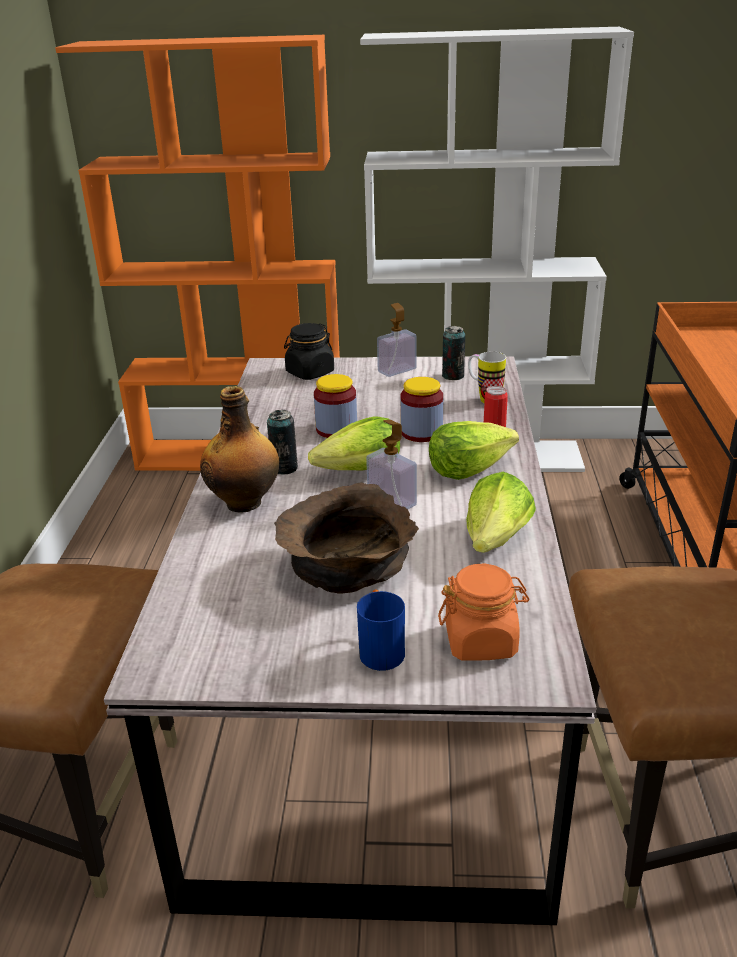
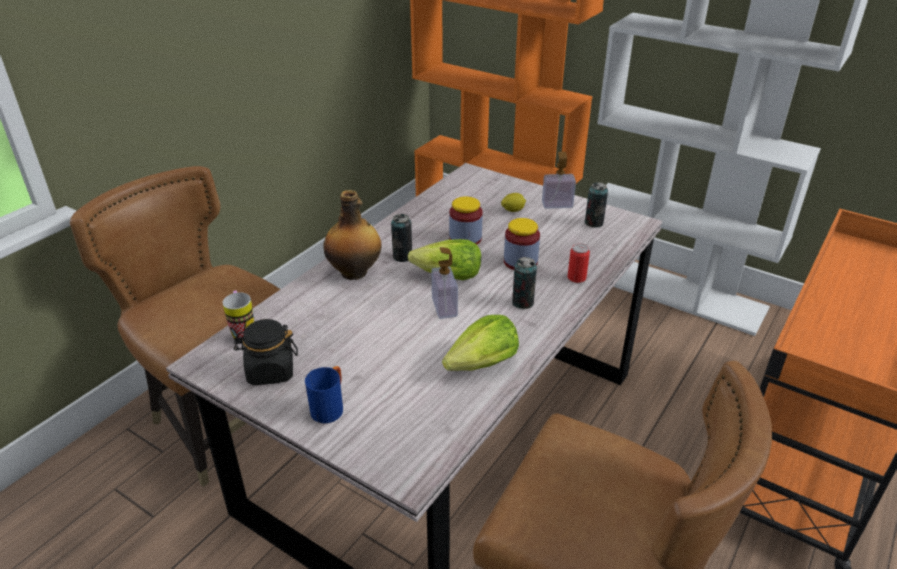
camera: 30 degrees right, 5 degrees up
(310, 373) = (493, 187): black jar -> black jar (270, 371)
(347, 568) = (367, 344): brown bowl -> none
(357, 388) = (513, 210): none -> lemon
(468, 468) = (522, 302): lettuce -> can
(481, 641) = (394, 431): orange jar -> none
(484, 398) = (597, 250): mug -> mug (243, 333)

